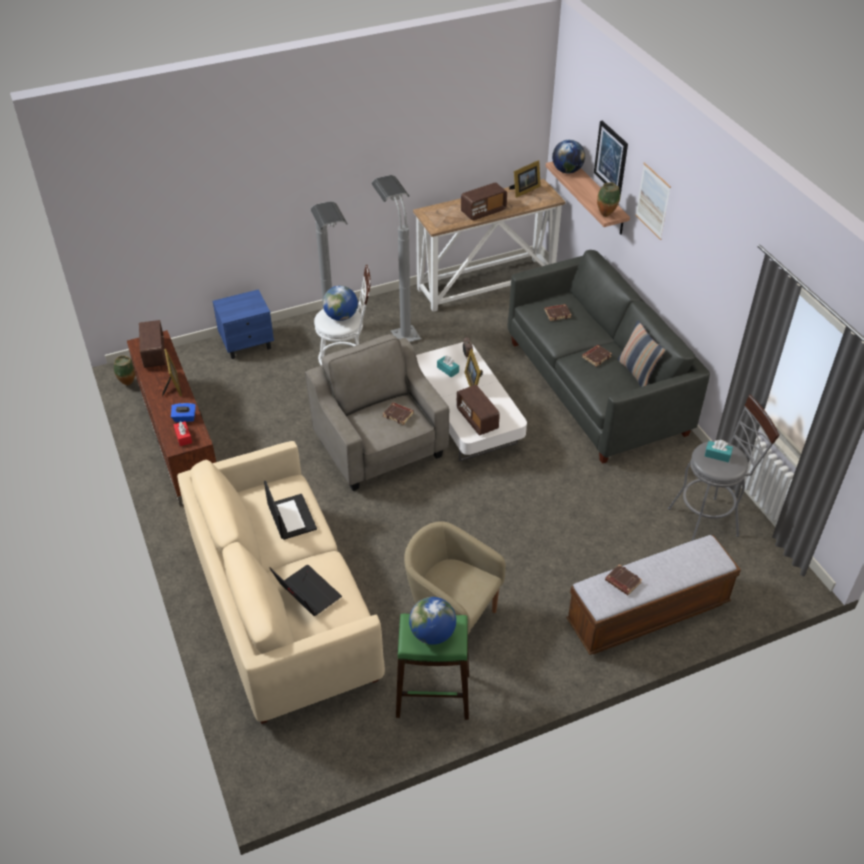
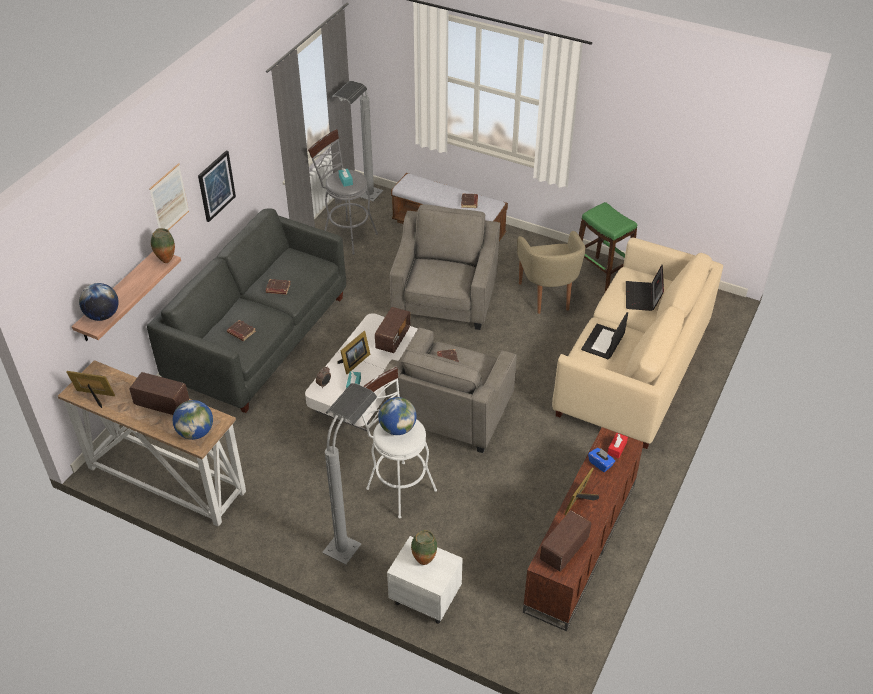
camera: 130 degrees left, 0 degrees up
(129, 384) = (569, 646): vase -> vase (424, 560)
(247, 344) = (424, 598): blue nightstand -> white nightstand
(399, 327) = (291, 501): grey floor lamp -> grey floor lamp (362, 203)
(432, 634) = (610, 217): globe -> globe (195, 432)
(525, 533) = (445, 301): none -> grey armchair
(611, 158) = (117, 243): picture -> picture (216, 186)
(637, 373) = (275, 264): pillow -> none

